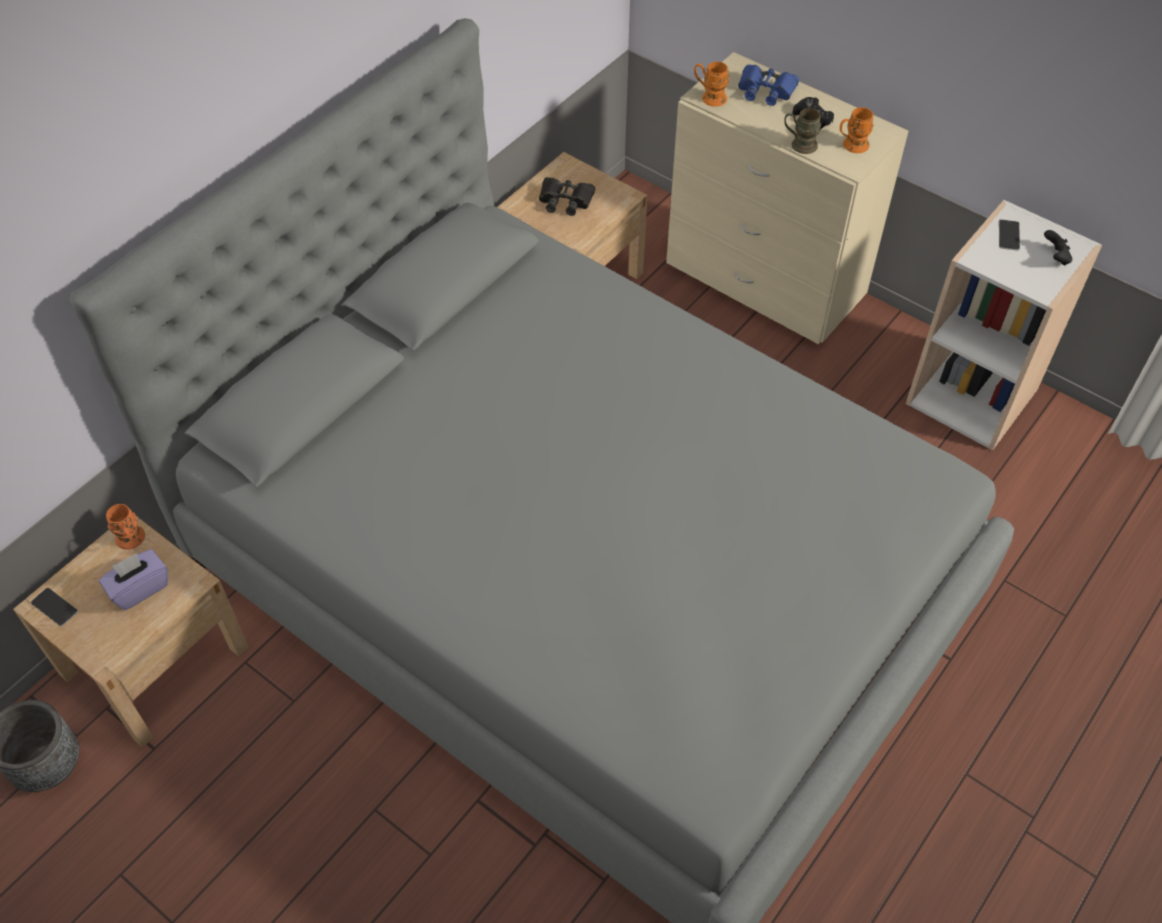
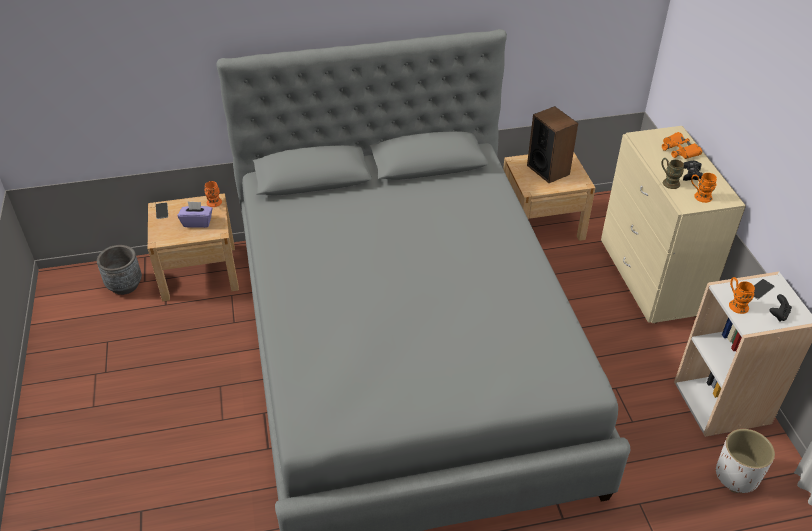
camera: 40 degrees right, 10 degrees down
(565, 200) = (548, 169): black binoculars -> speaker
(709, 97) = (642, 139): orange mug -> orange mug (735, 304)
(765, 90) = (679, 150): blue binoculars -> orange binoculars
(1060, 475) = (737, 476): none -> white planter

